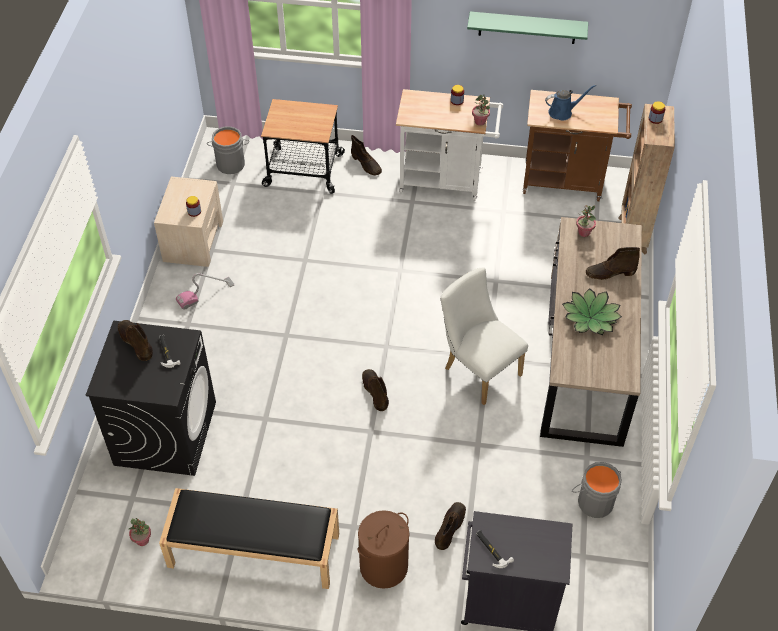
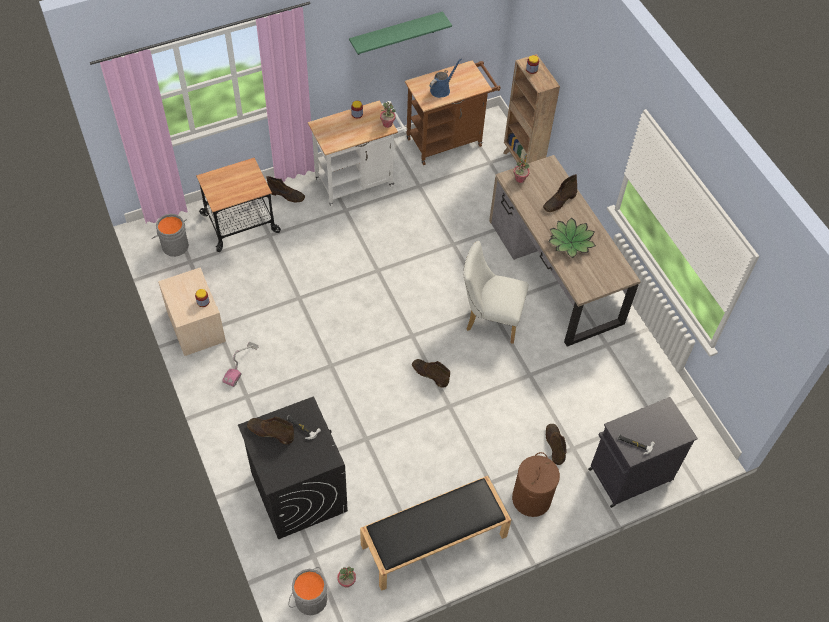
camera: 35 degrees left, 5 degrees up
(594, 501) = (632, 373): grey bucket -> grey bucket (309, 598)

